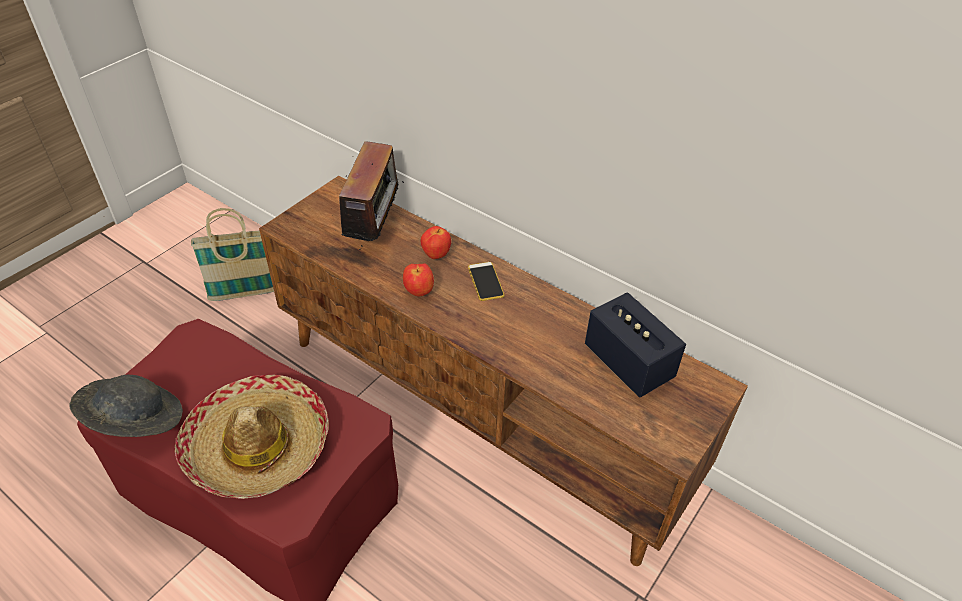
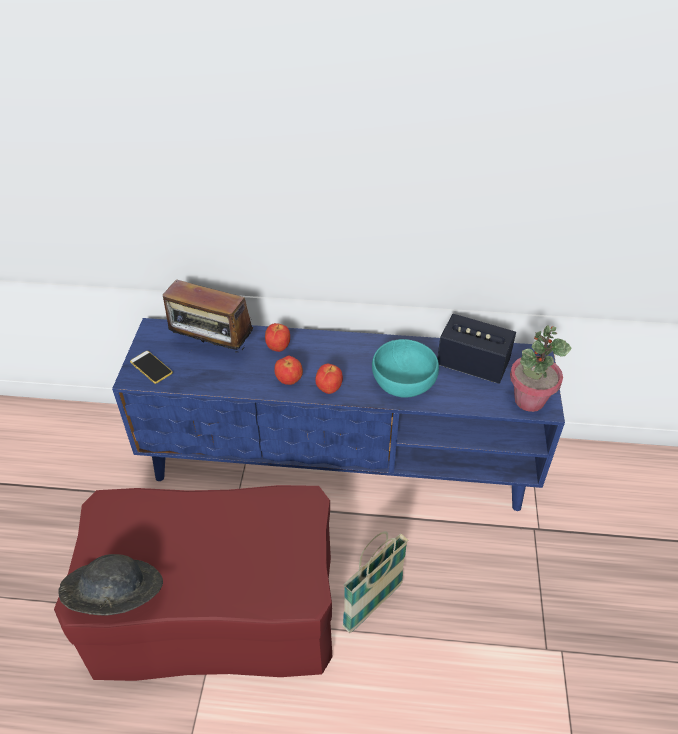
camera: 30 degrees left, 0 degrees up
(243, 294) = (71, 463): basket -> basket (373, 605)
(258, 446) = (238, 560): hat -> none
(374, 230) = (212, 349): radio -> radio turned 135 degrees clockwise
(451, 317) = (328, 389): none -> apple
(480, 411) = (340, 461): brown tv stand -> blue tv stand
(485, 281) = (331, 351): phone -> phone (151, 367)
(533, 347) = (403, 383): none -> turquoise bowl
(663, 433) = (529, 400): none -> potted plant

